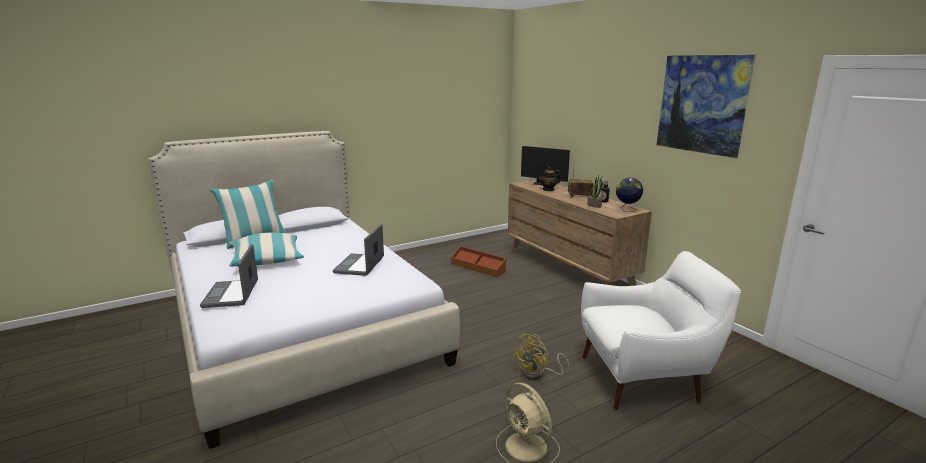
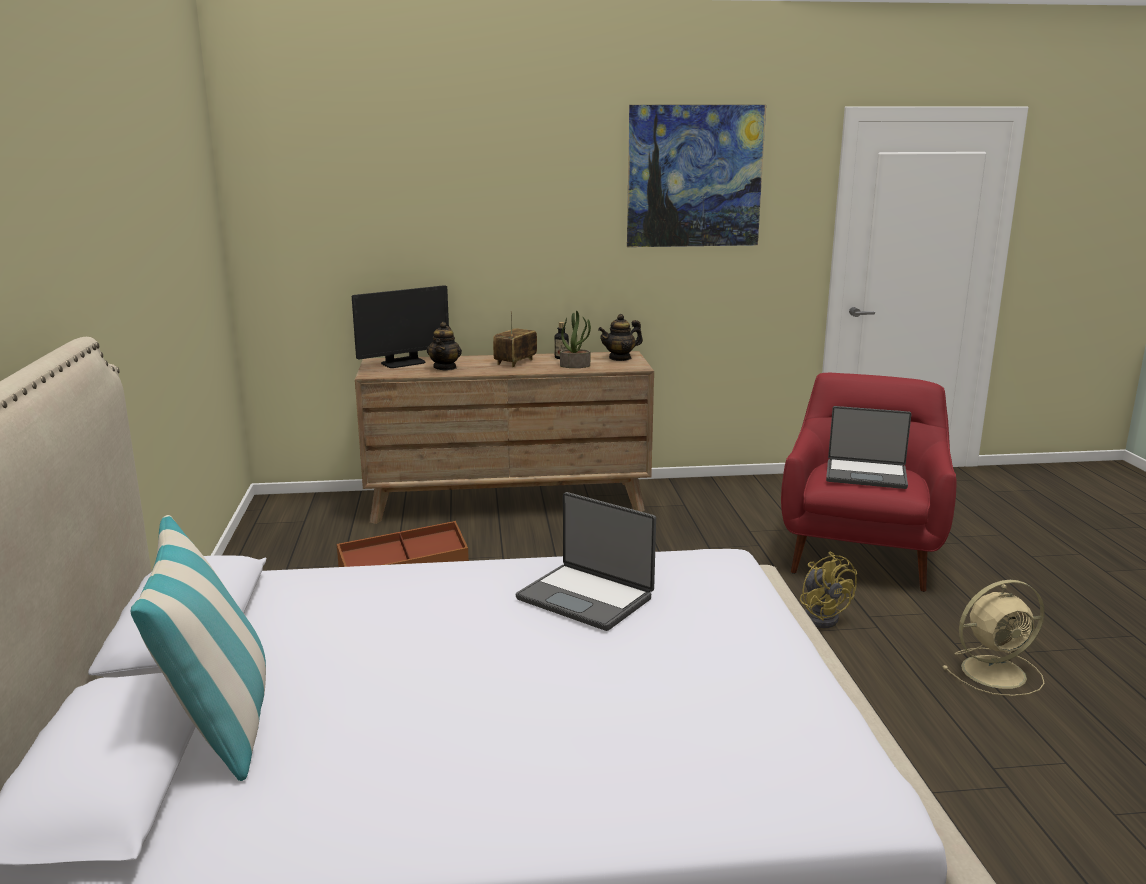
camera: 65 degrees left, 0 degrees up
(232, 294) = (665, 773): laptop -> laptop (866, 475)
(266, 259) = (425, 712): pillow -> none
(627, 210) = (620, 358): globe -> teapot
(643, 378) = (860, 553): white armchair -> red armchair

